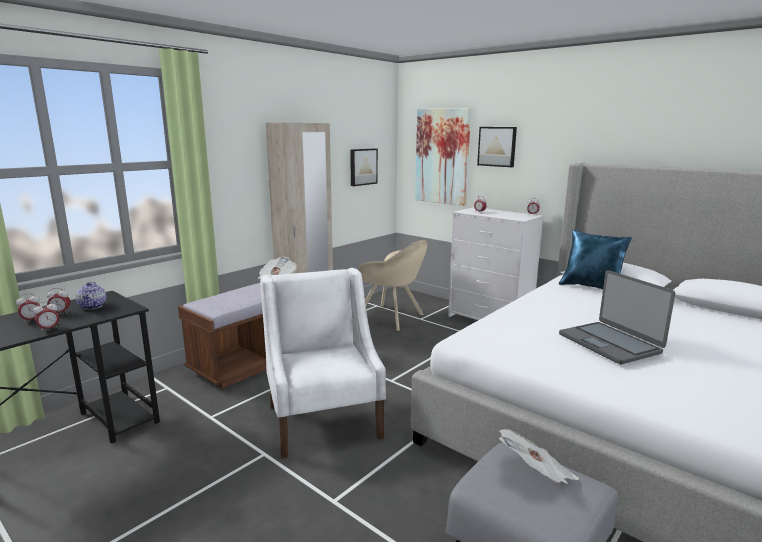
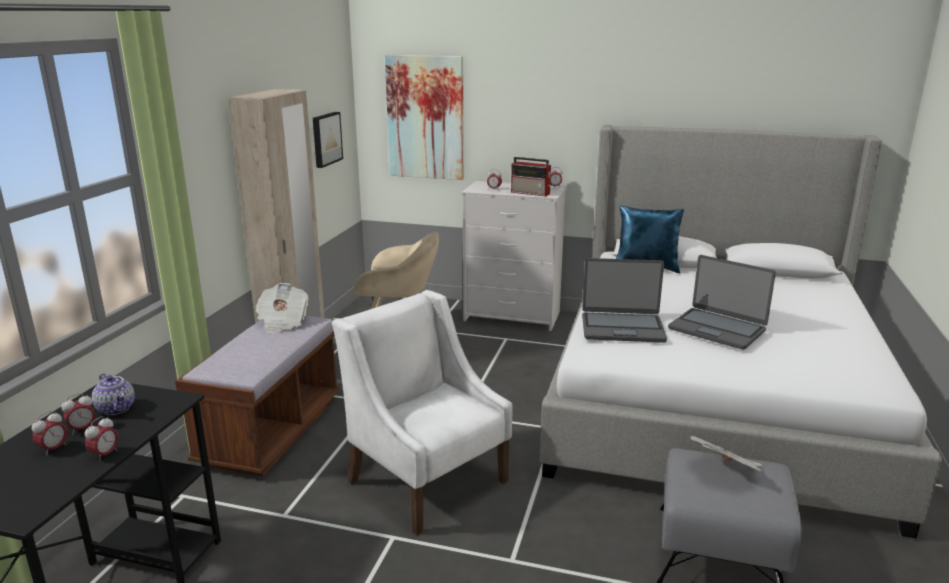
camera: 25 degrees left, 5 degrees up
(497, 146) = (501, 105): picture -> none
(506, 216) = (531, 193): none -> radio
(514, 326) = (622, 328): none -> laptop

